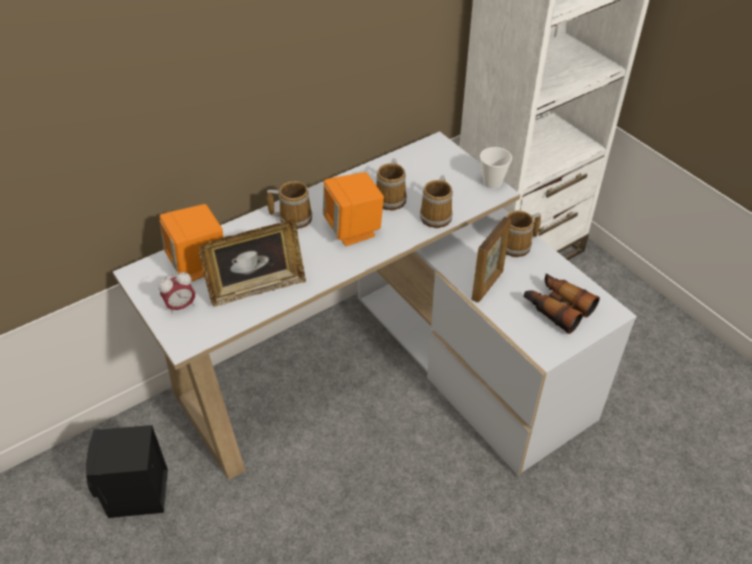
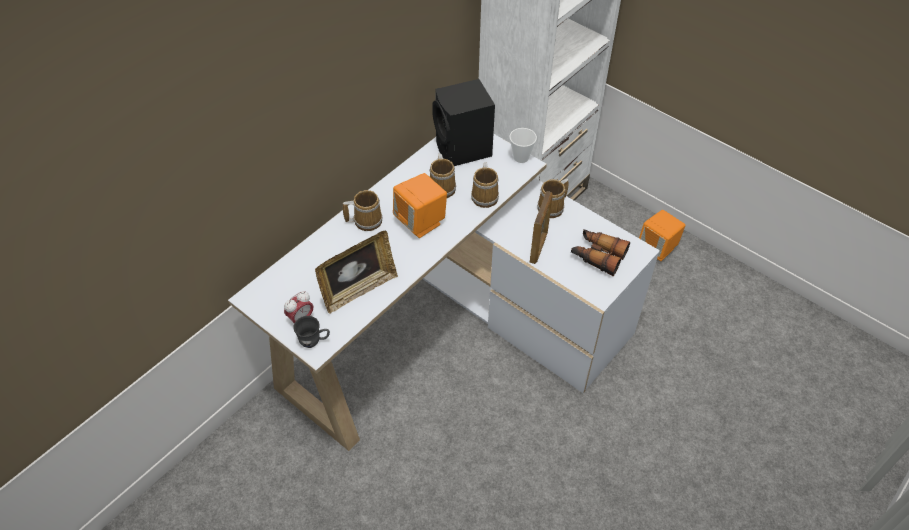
camera: 15 degrees left, 5 degrees up
(137, 495) = (274, 482): black speaker -> black speaker (463, 150)
(185, 333) = (314, 341): none -> grey mug
(199, 264) = (301, 278): orange speaker -> orange speaker (657, 248)

